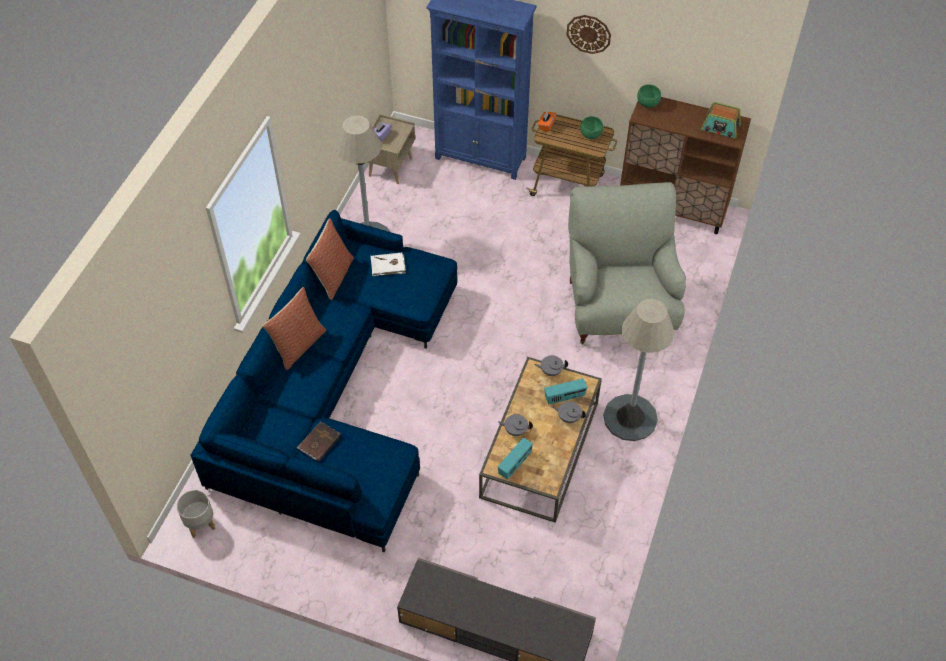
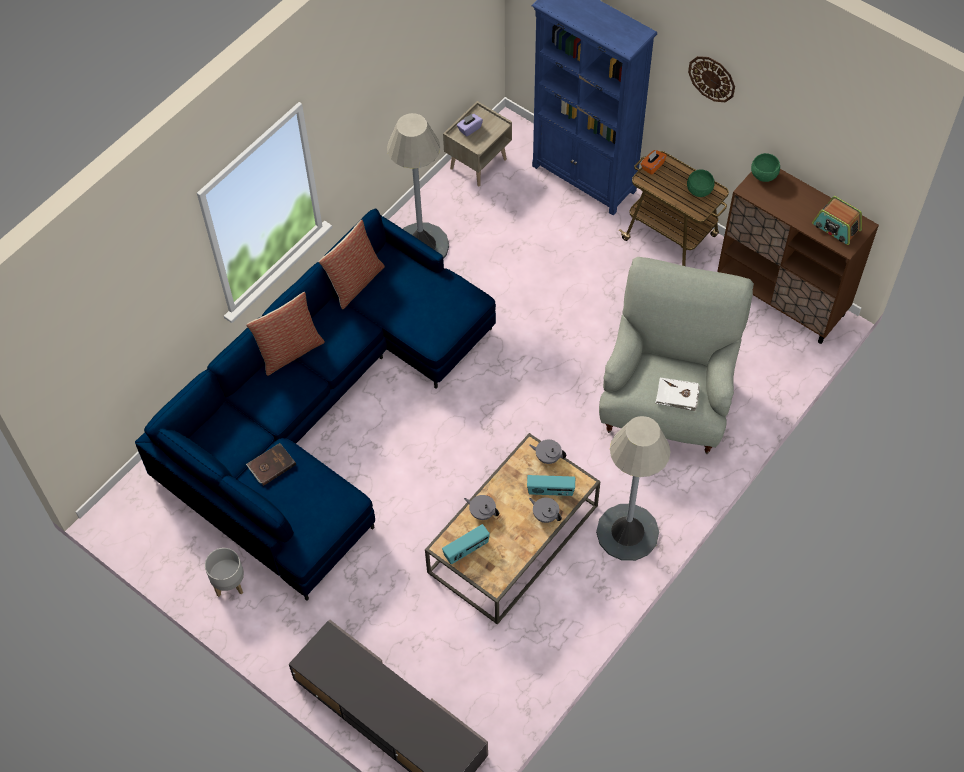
camera: 20 degrees right, 5 degrees up
(200, 524) = (134, 513): grey planter -> grey planter (229, 583)
(388, 266) = (417, 286): white book -> white book (677, 395)

